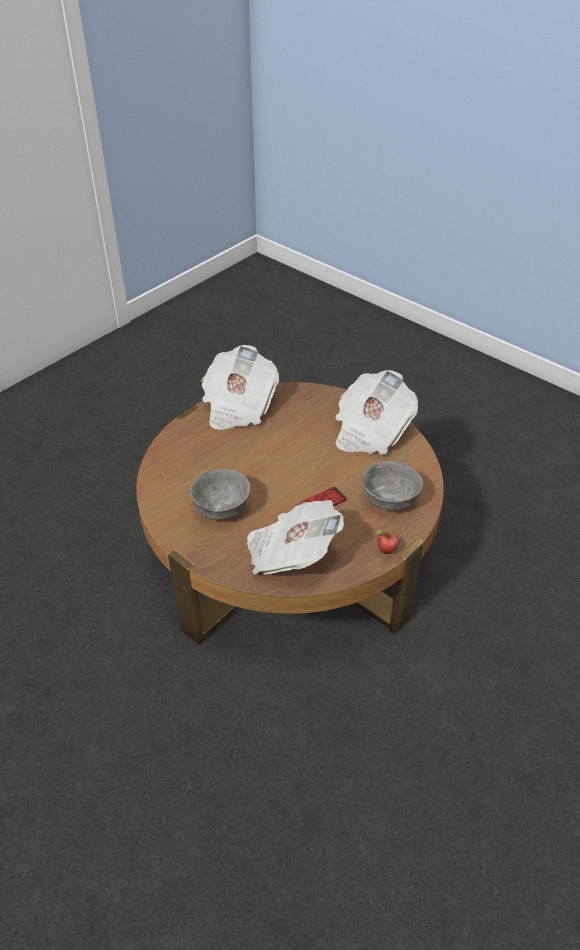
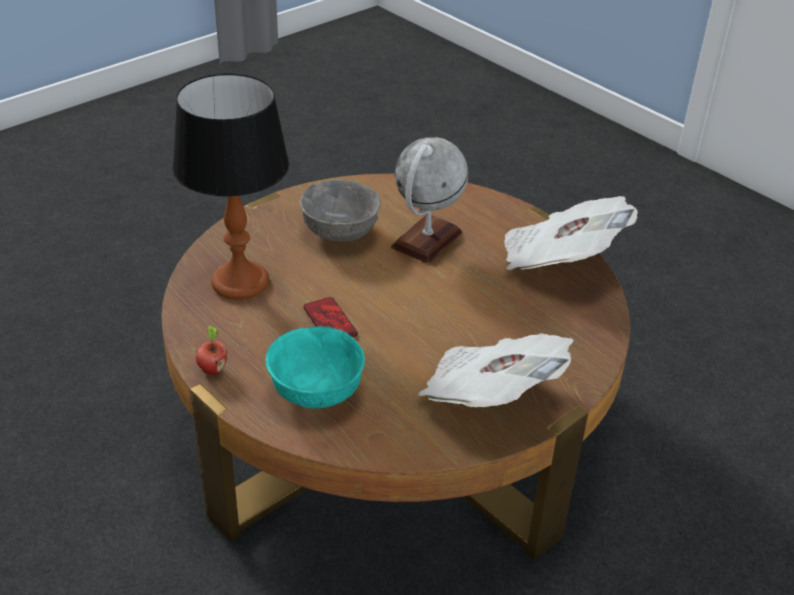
camera: 95 degrees right, 5 degrees down
(225, 464) = (427, 240): none -> globe
(291, 553) = (240, 282): newspaper -> table lamp
(389, 500) = (315, 390): grey bowl -> turquoise bowl

